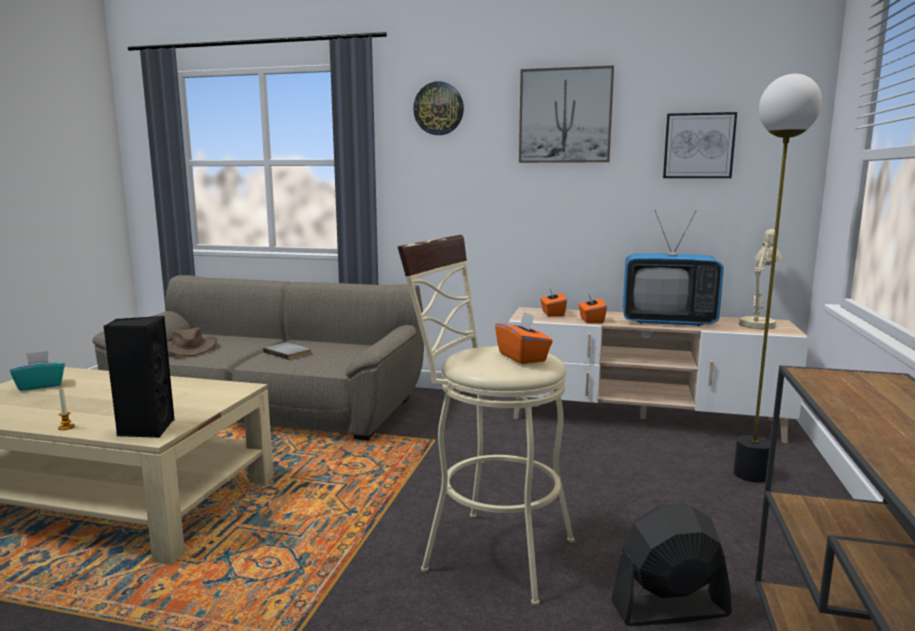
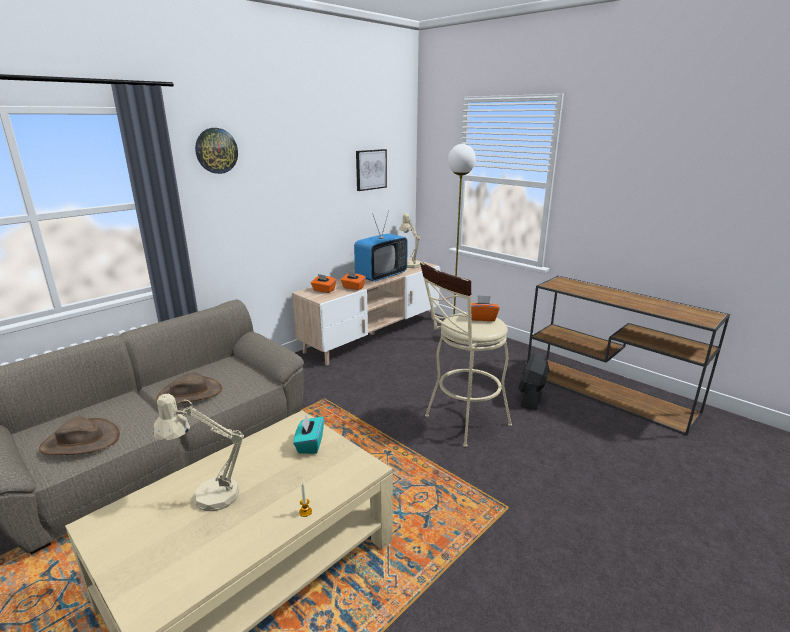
camera: 60 degrees left, 10 degrees up
(41, 385) = (145, 531): turquoise tissue box -> turquoise tissue box (309, 444)
(93, 389) = (207, 495): none -> beige table lamp
(146, 429) = (350, 471): black speaker -> none
(289, 353) = (190, 394): grey book -> brown hat
(565, 116) = (304, 154): picture -> none

